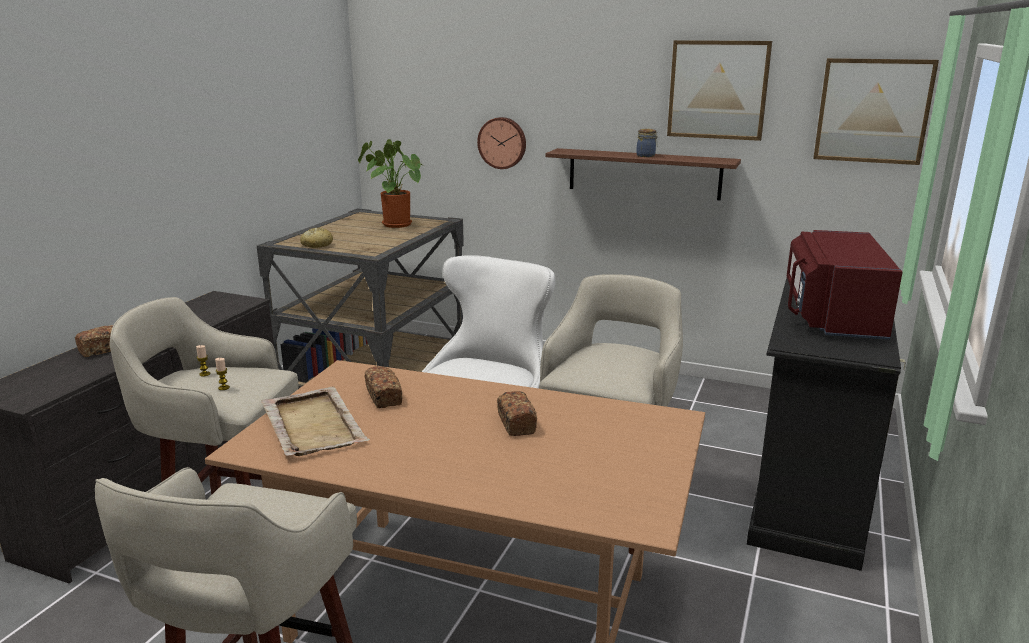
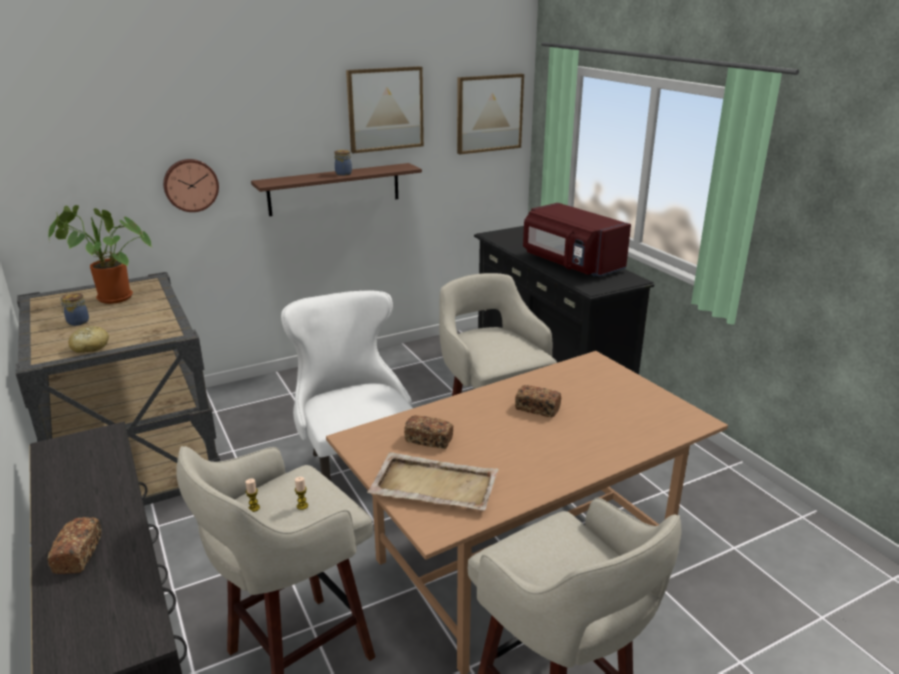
camera: 50 degrees left, 5 degrees up
(346, 230) = (77, 322): none -> jar

